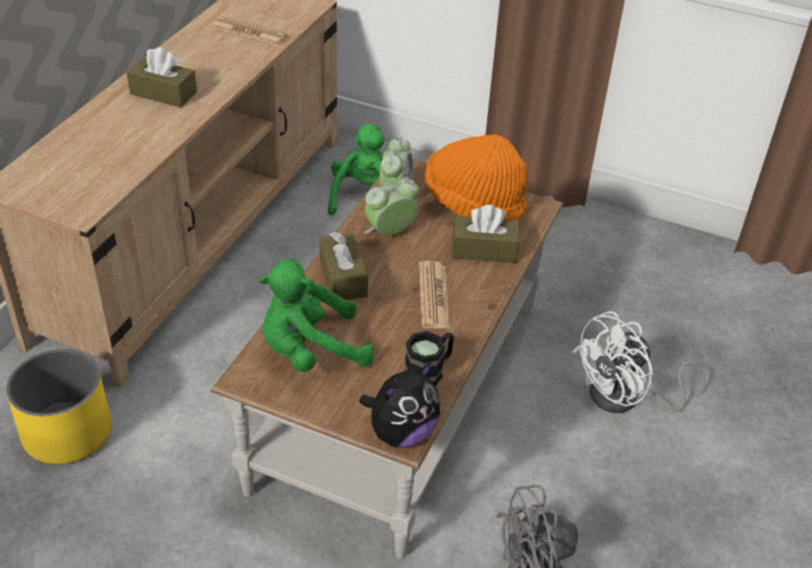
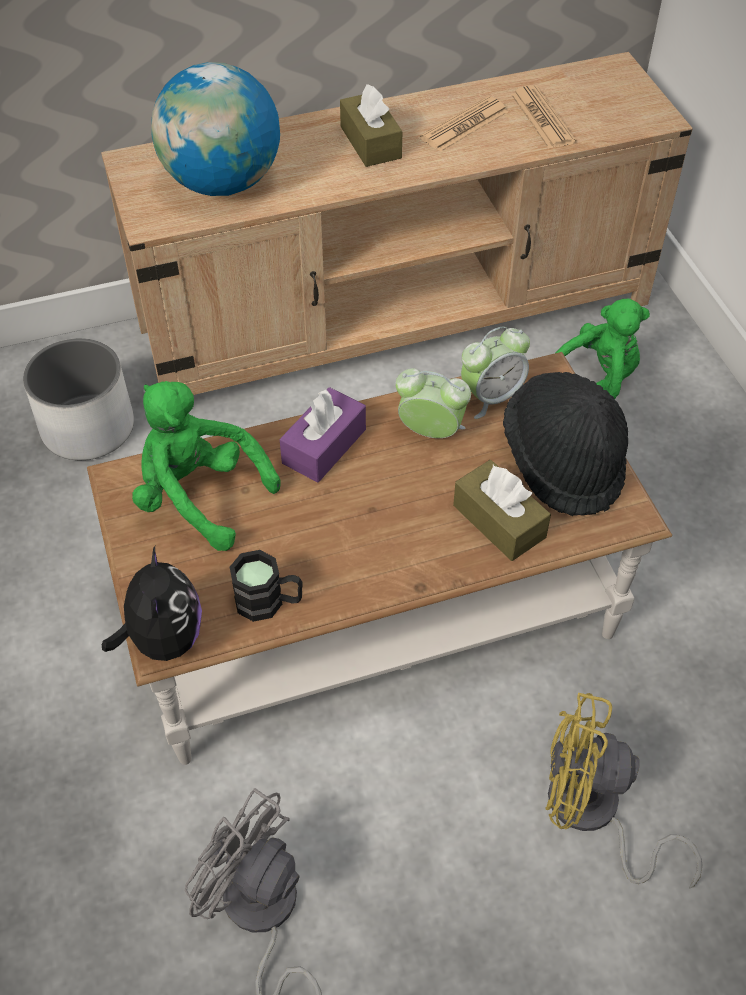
camera: 50 degrees right, 10 degrees up
(68, 432) = (89, 428): yellow planter -> white planter
(98, 164) = (222, 183): none -> globe
(343, 277) = (324, 446): brown tissue box -> purple tissue box
(401, 433) = (163, 639): plush toy -> plush toy turned 105 degrees counterclockwise
(433, 296) = (379, 530): newspaper -> newspaper (464, 125)
(473, 202) = (563, 461): orange hat -> black hat
(625, 398) = (592, 814): white fan -> yellow fan

